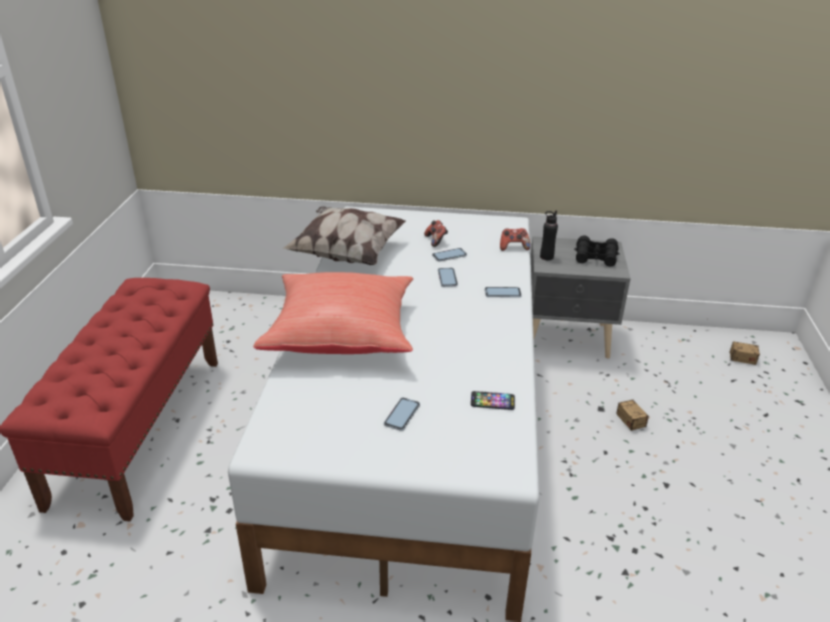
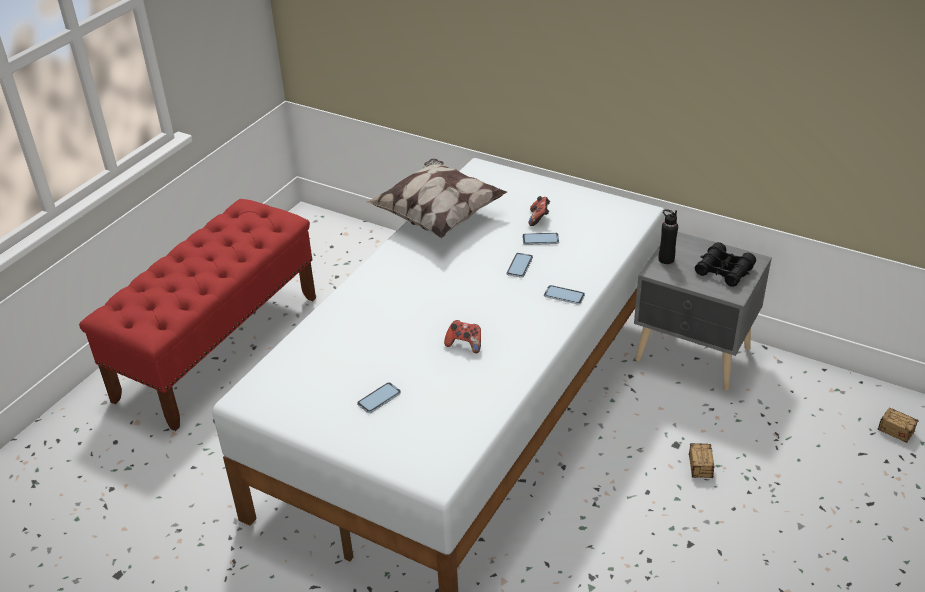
camera: 25 degrees right, 5 degrees up
(341, 334) = (377, 305): red pillow -> none
(492, 401) = (469, 407): phone -> none
(513, 247) = (617, 243): game controller -> game controller (464, 344)

